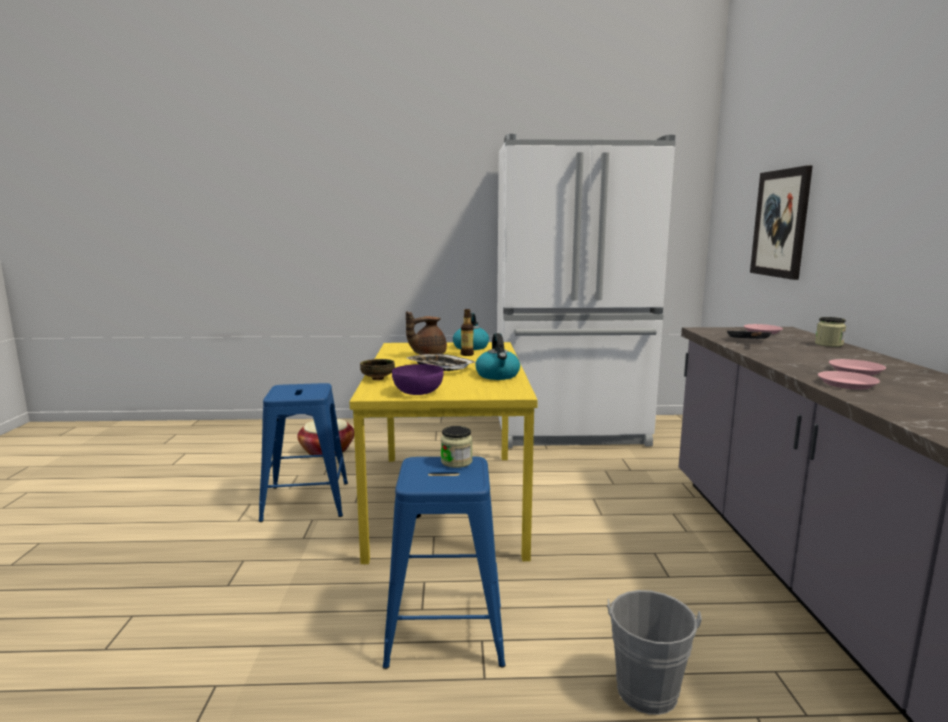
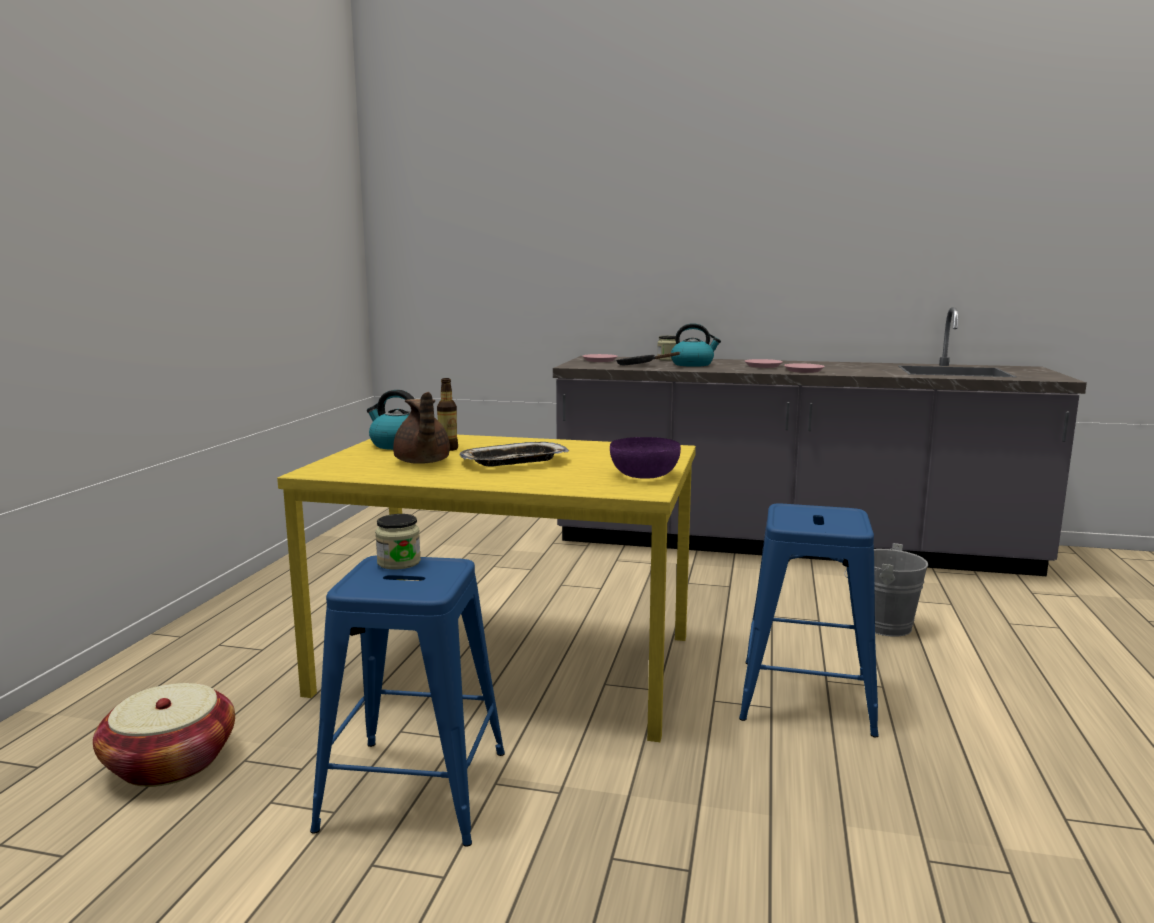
camera: 75 degrees left, 0 degrees up
(377, 379) = (556, 487): bowl -> none
(456, 462) = (789, 511): jar -> jar (399, 562)
(498, 375) = (584, 447): kettle -> kettle (693, 364)
(571, 432) = (356, 560): white fridge -> none
(780, 223) = (531, 254): picture -> none

